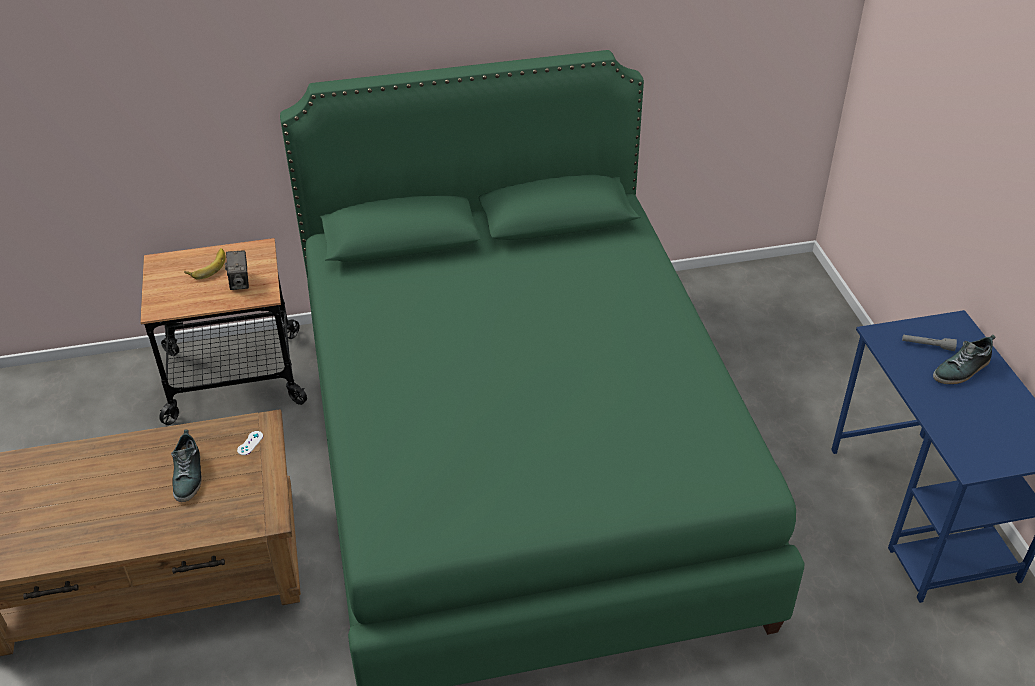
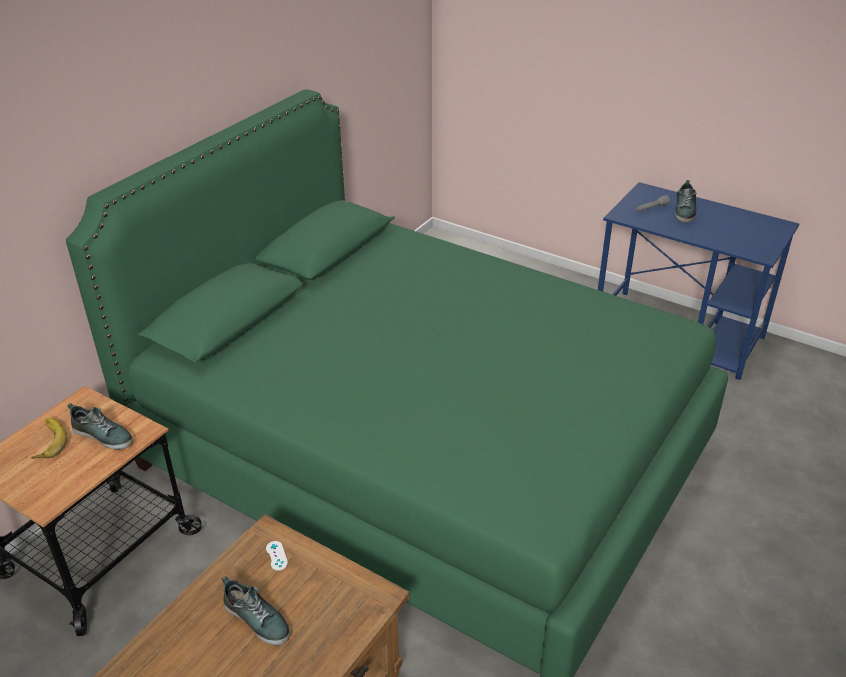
camera: 45 degrees left, 5 degrees down
(240, 282) = (103, 435): camera -> shoe

